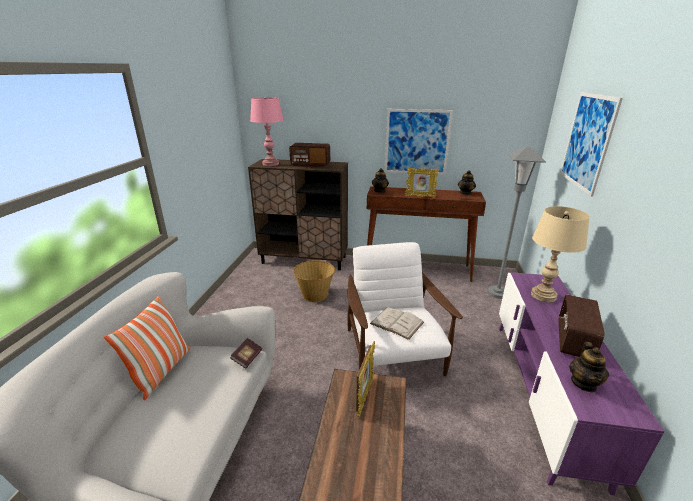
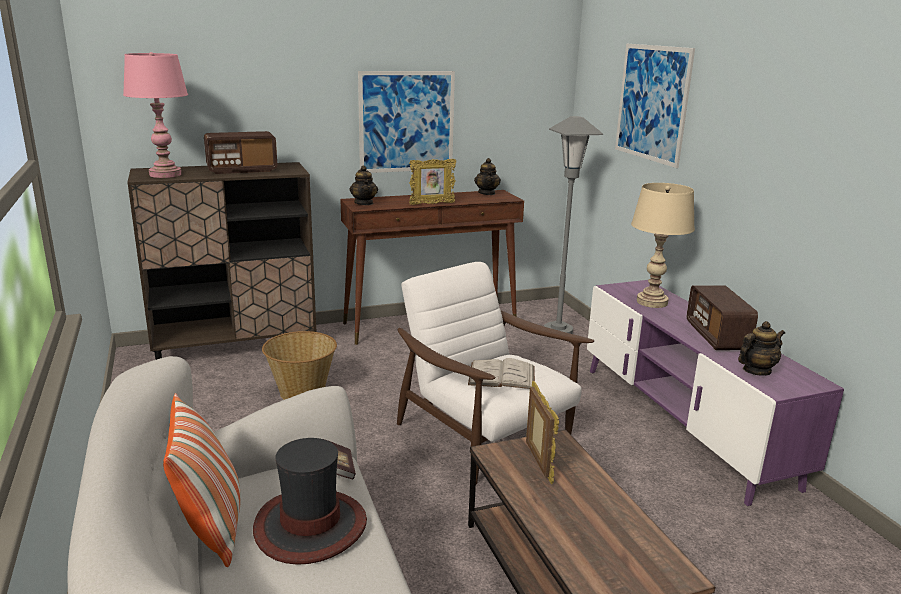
camera: 30 degrees left, 5 degrees down
(198, 391) = (310, 526): none -> hat
(584, 383) = (756, 370): teapot -> teapot turned 105 degrees counterclockwise

